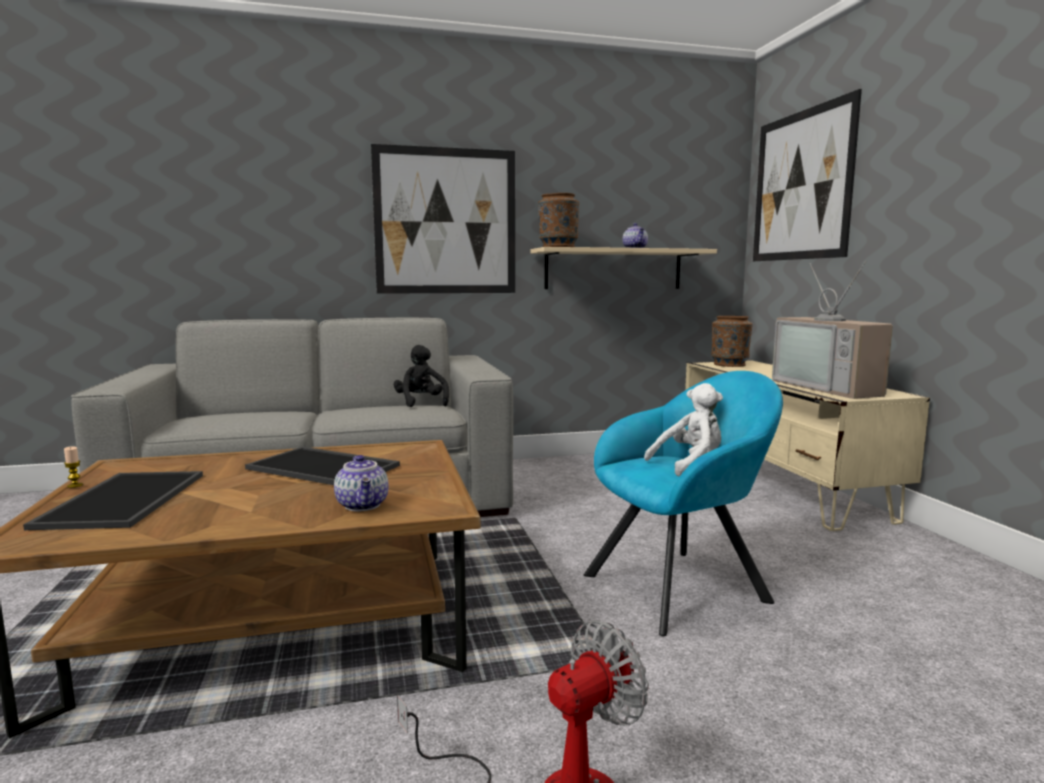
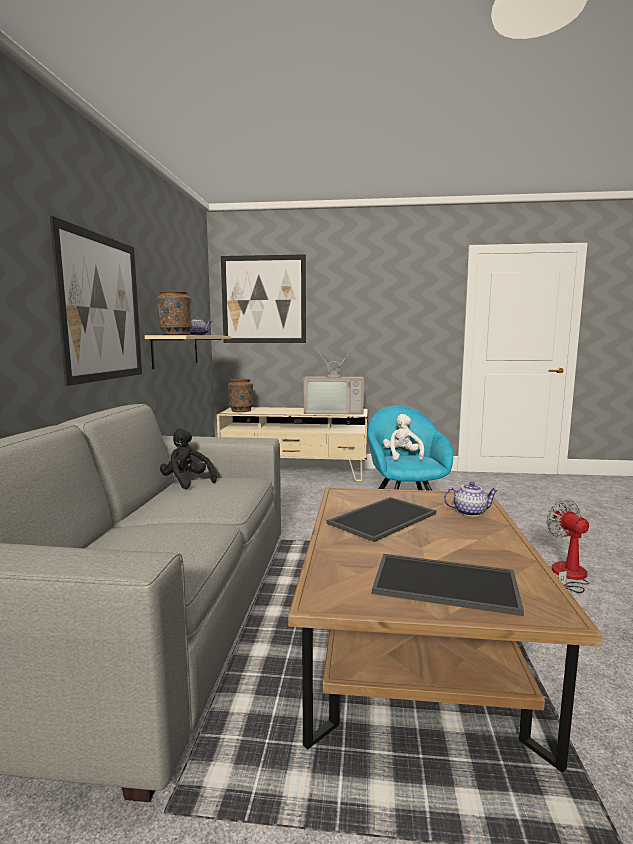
camera: 70 degrees left, 0 degrees up
(75, 485) = (397, 611): candle -> none
(421, 403) = (187, 482): black plush toy -> black plush toy turned 45 degrees clockwise

